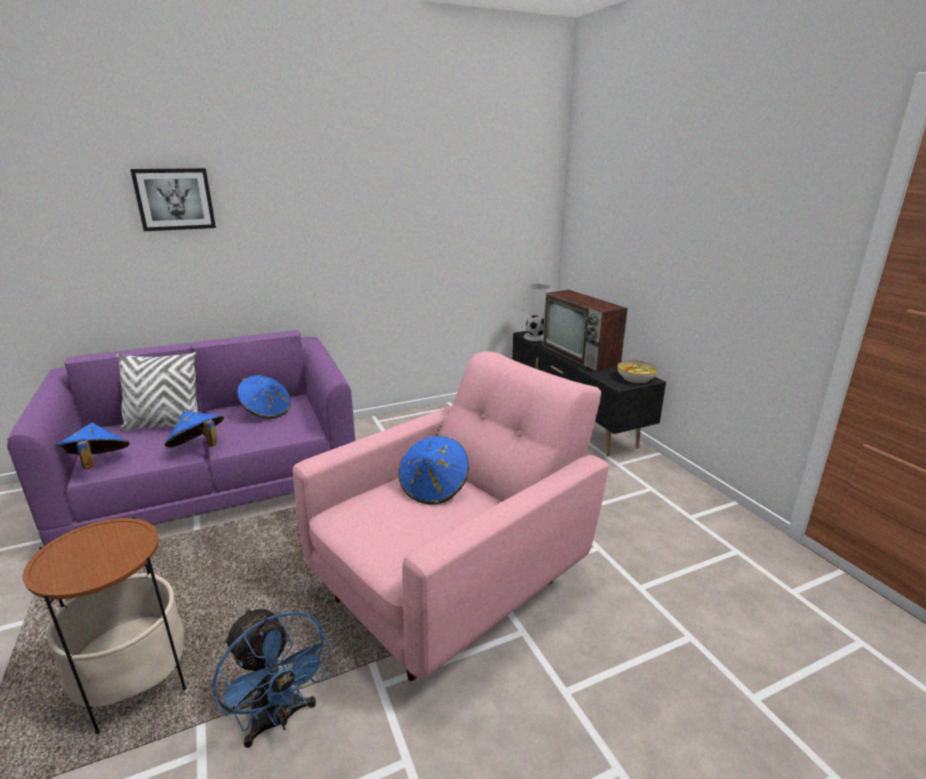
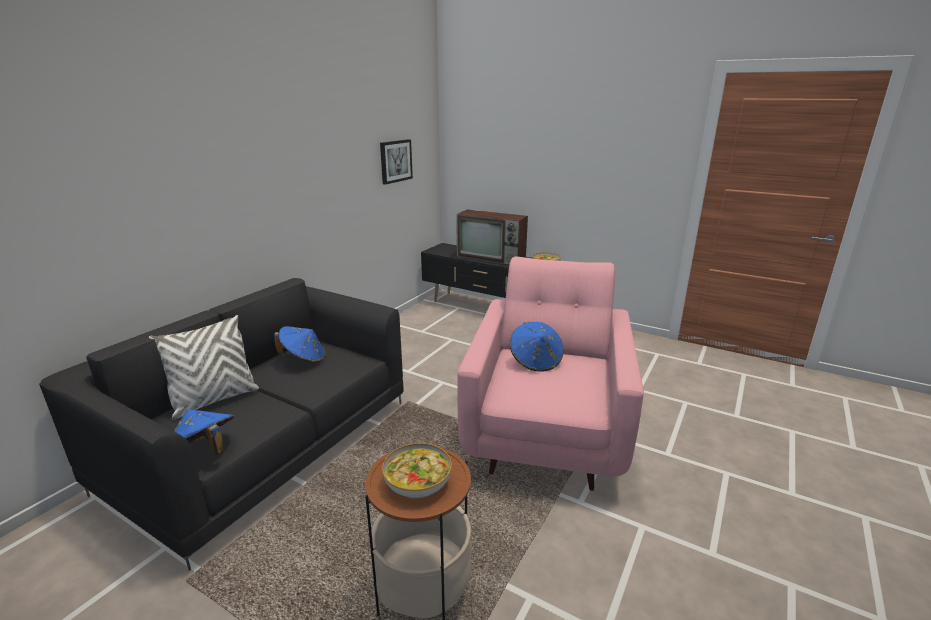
camera: 35 degrees left, 0 degrees up
(87, 556) = (417, 482): none -> bowl
(175, 199) = (162, 159): picture -> picture (395, 161)
(198, 447) = (287, 404): blue hat -> none
(217, 481) = (264, 442): purple sofa -> black sofa
(279, 720) = (550, 552): blue fan -> none
(535, 337) = (442, 251): white table lamp -> none

